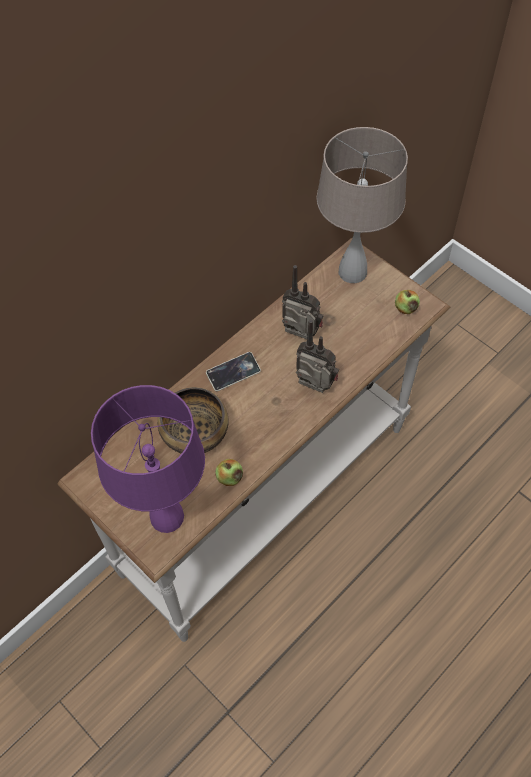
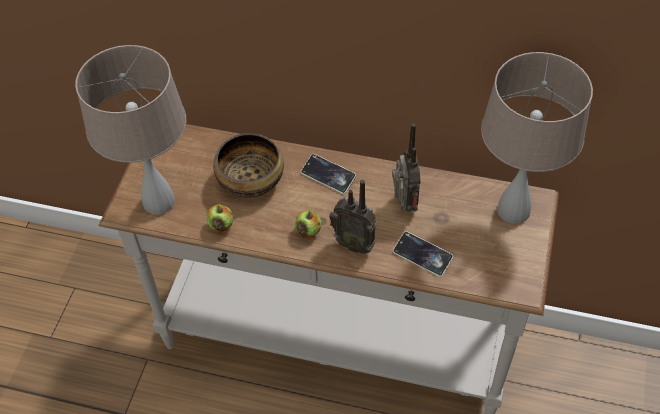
camera: 60 degrees right, 5 degrees down
(166, 517) = (158, 201): purple table lamp -> beige table lamp
(314, 389) = (354, 243): radio -> radio turned 120 degrees clockwise
(356, 350) = (422, 256): none -> phone
(405, 308) = (505, 274): apple -> apple (308, 231)

